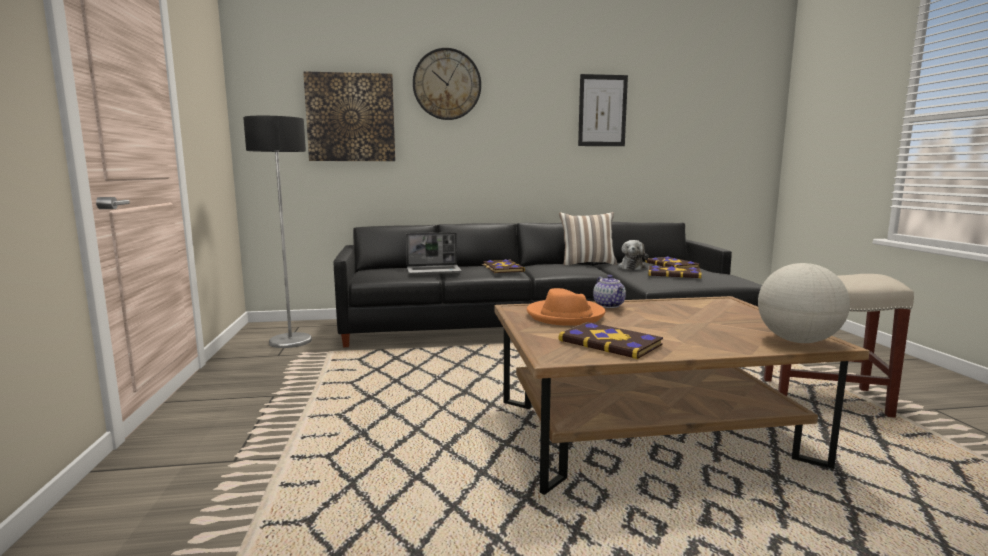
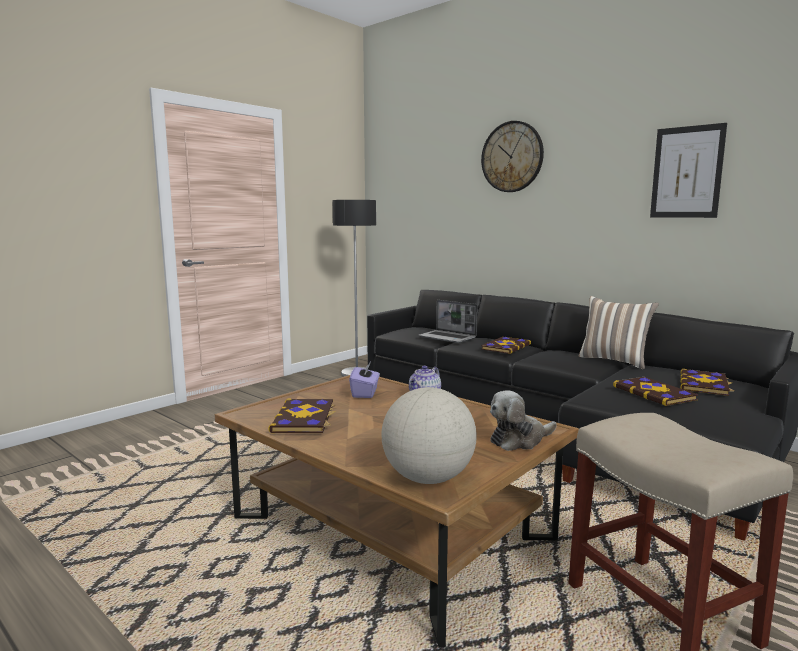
camera: 50 degrees right, 0 degrees up
(351, 117) = (436, 193): picture -> none
(565, 315) = (365, 393): orange hat -> purple tissue box
(632, 267) = (644, 375): plush toy -> plush toy (519, 440)

